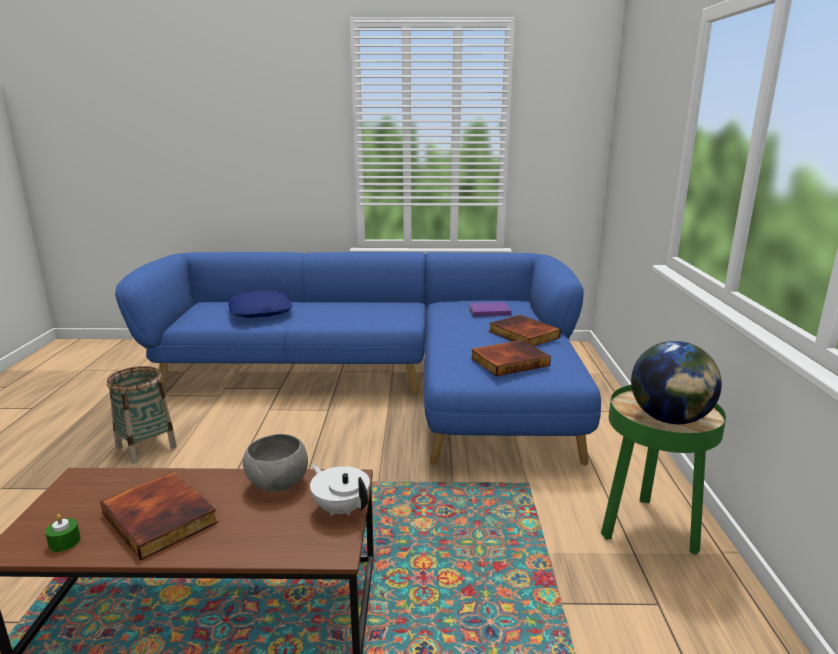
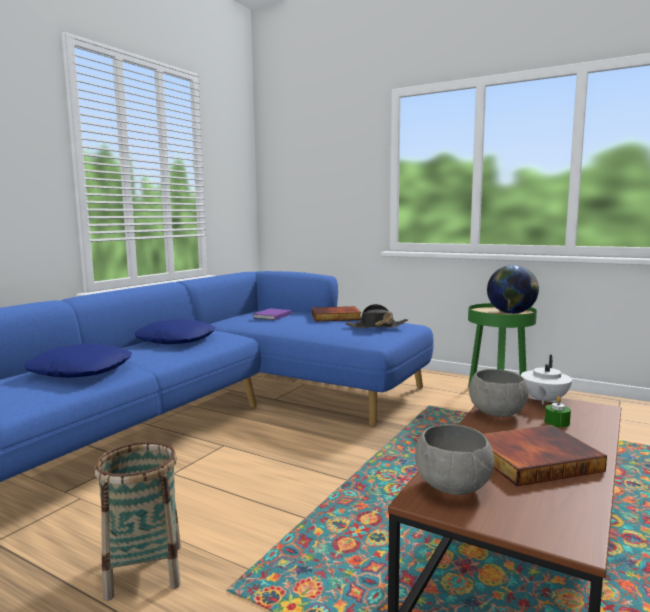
camera: 60 degrees left, 10 degrees down
(64, 542) = (567, 507): green candle -> green candle (557, 422)
(97, 487) = (454, 487): none -> grey bowl
(341, 508) = (543, 401): white teapot -> white teapot turned 45 degrees counterclockwise
(367, 308) = (176, 340): none -> blue pillow
(509, 361) = (376, 326): book -> black hat

